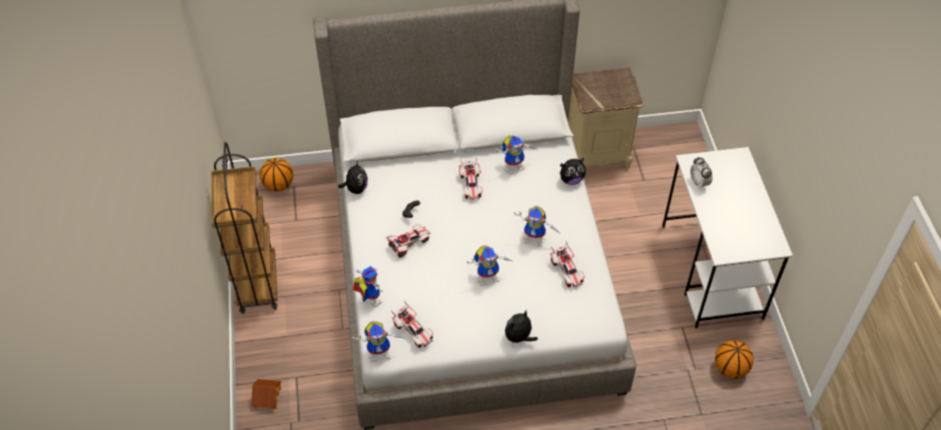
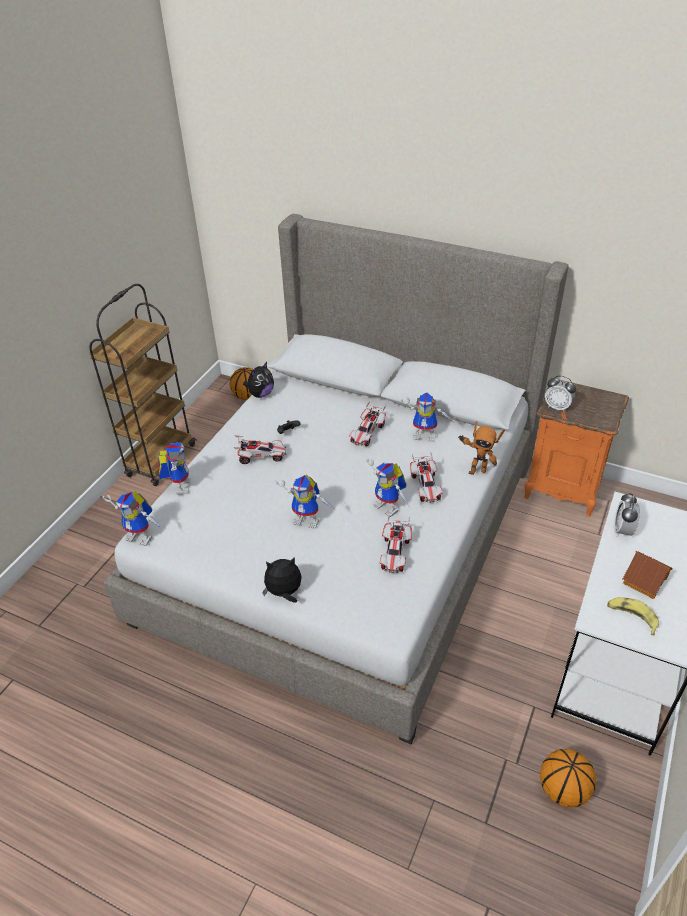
camera: 35 degrees right, 10 degrees down
(267, 397) = (80, 552): toy house -> toy house (644, 580)
(413, 331) = (188, 532): toy car -> toy car (426, 487)
(571, 179) = (476, 470): plush toy -> toy robot
(591, 99) = (557, 407): none -> alarm clock
(598, 155) = (563, 490): beige nightstand -> orange nightstand
(740, 241) = (631, 617): none -> banana

